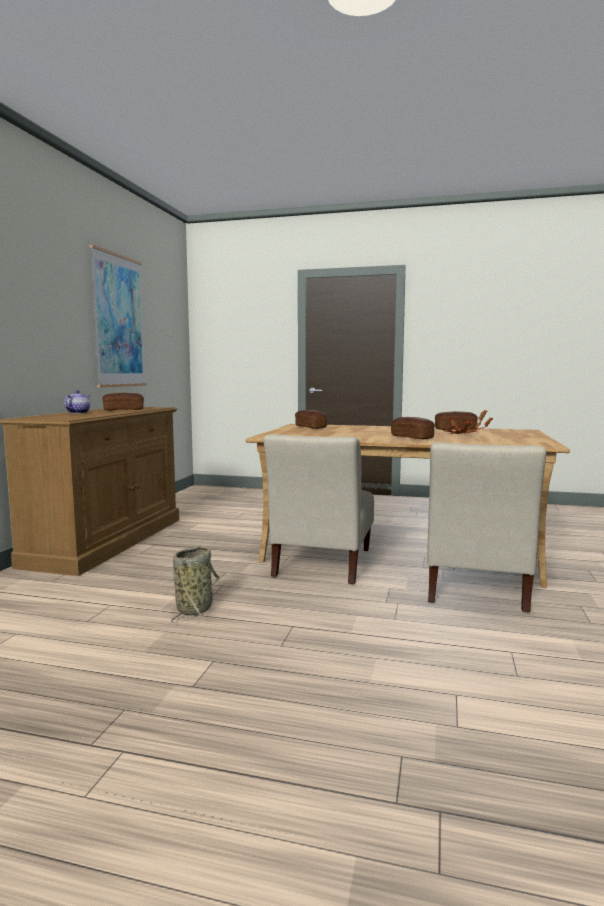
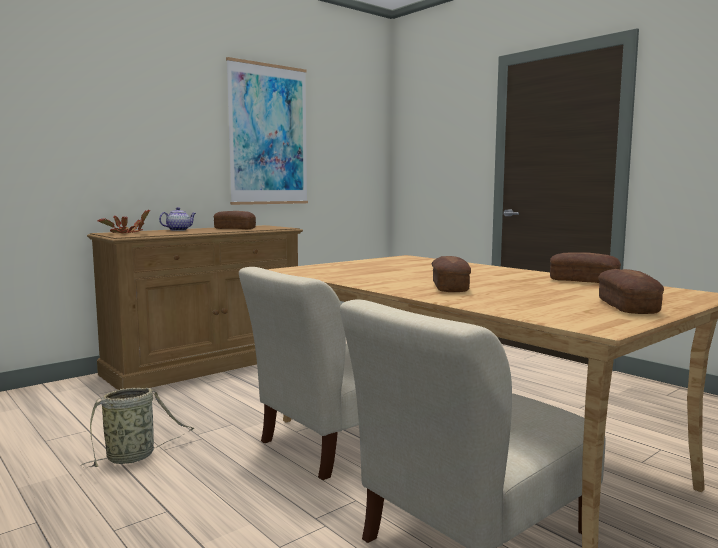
camera: 35 degrees right, 0 degrees up
(310, 427) = (402, 261): bread -> bread (627, 307)
(463, 433) = (558, 289): potted plant -> potted plant (126, 233)

